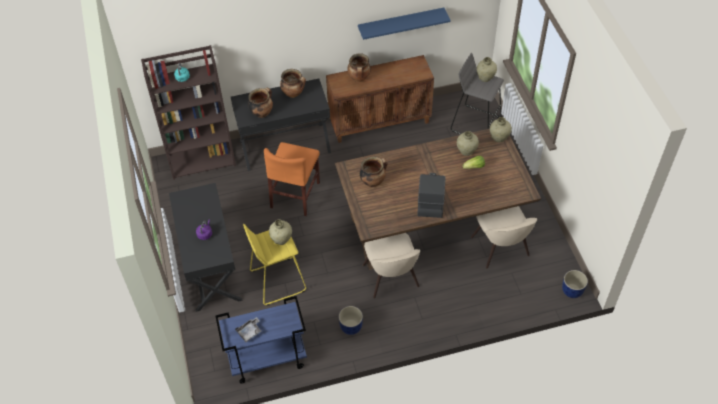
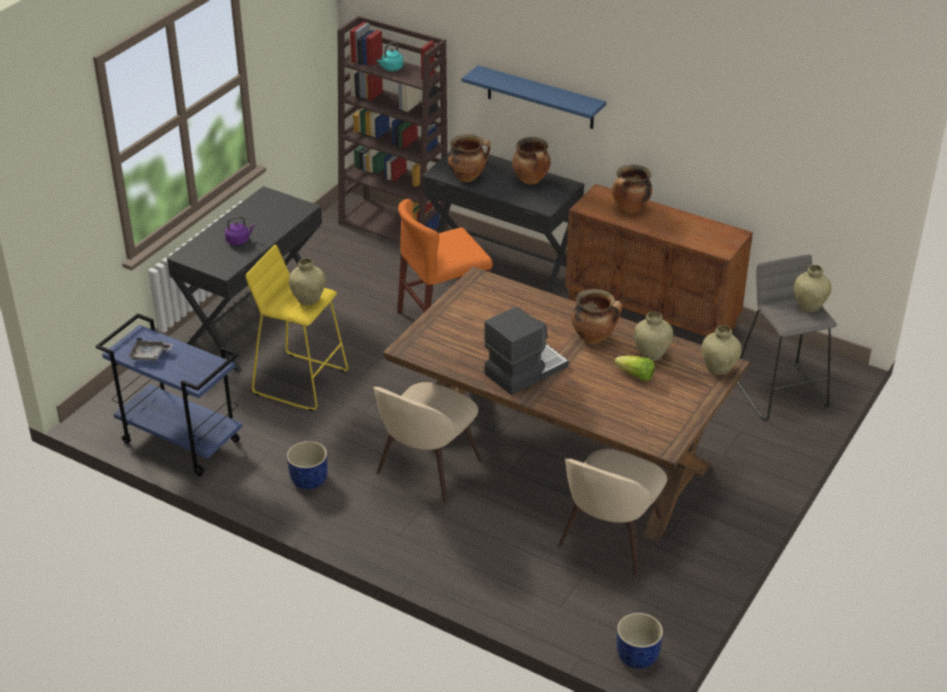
camera: 45 degrees right, 15 degrees down
(373, 181) = (487, 309): cooking pot -> cooking pot (594, 337)
(401, 23) = (724, 151): blue shelf -> blue shelf (540, 98)

